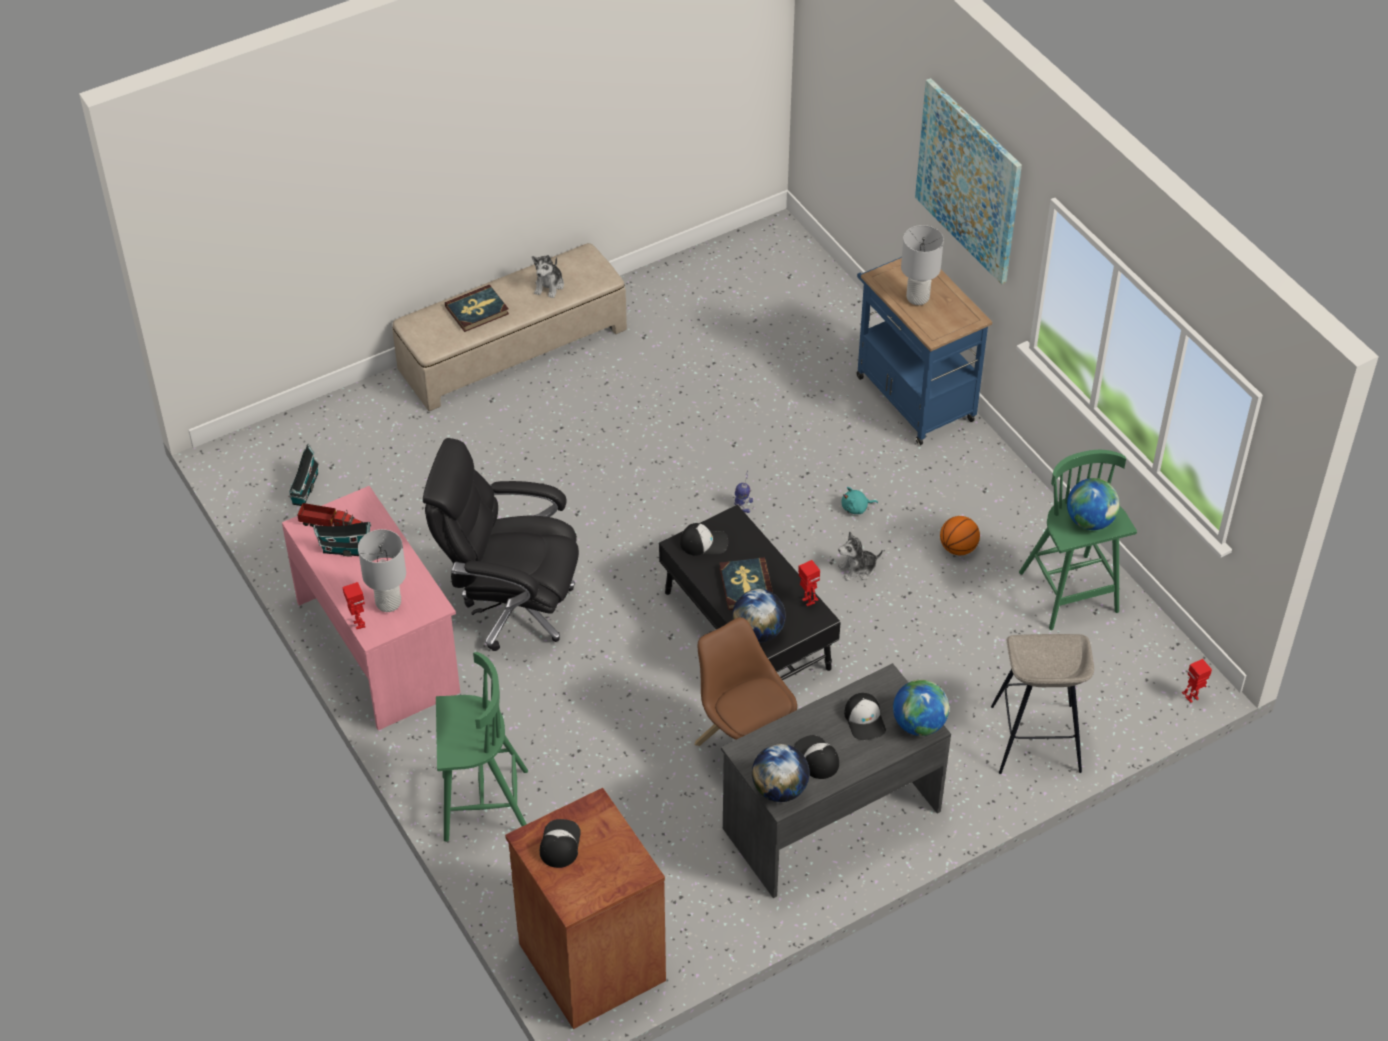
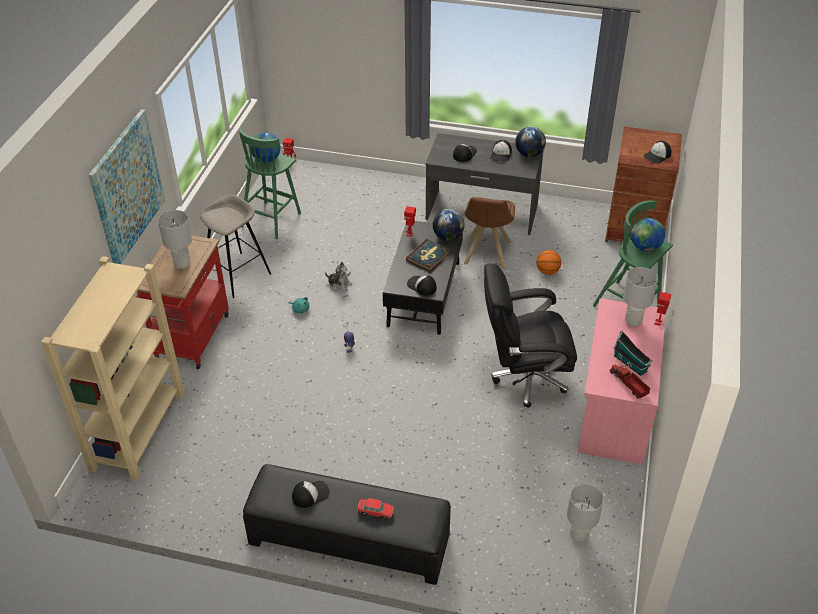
camera: 135 degrees left, 5 degrees down
(304, 490) = (579, 536): toy house -> grey table lamp
(477, 310) = (375, 511): book -> toy car
(512, 609) = (524, 379): black office chair -> black office chair turned 120 degrees clockwise
(513, 348) = (348, 539): beige bench -> black bench
(549, 286) = (310, 494): plush toy -> cap
(821, 294) = (138, 431): none -> beige bookcase
(912, 396) = (192, 339): blue cart -> red cart
(919, 724) = (445, 141): globe -> globe (645, 247)
(958, 548) = (285, 263): basketball -> basketball (547, 271)
(1035, 739) = (366, 187): grey stool -> grey stool (237, 275)

